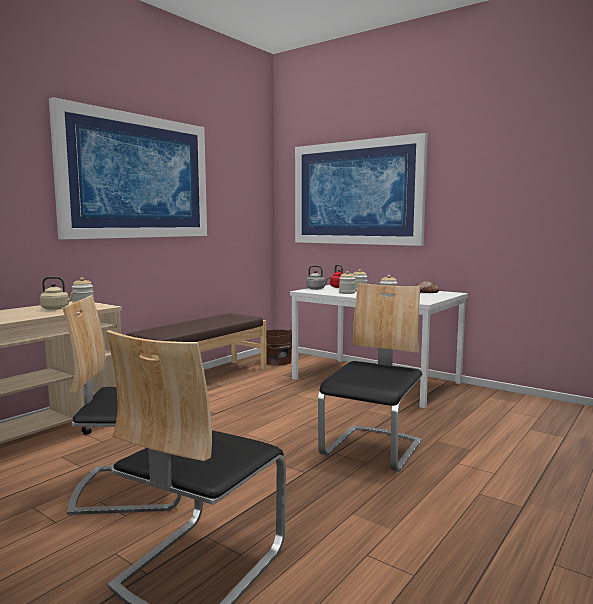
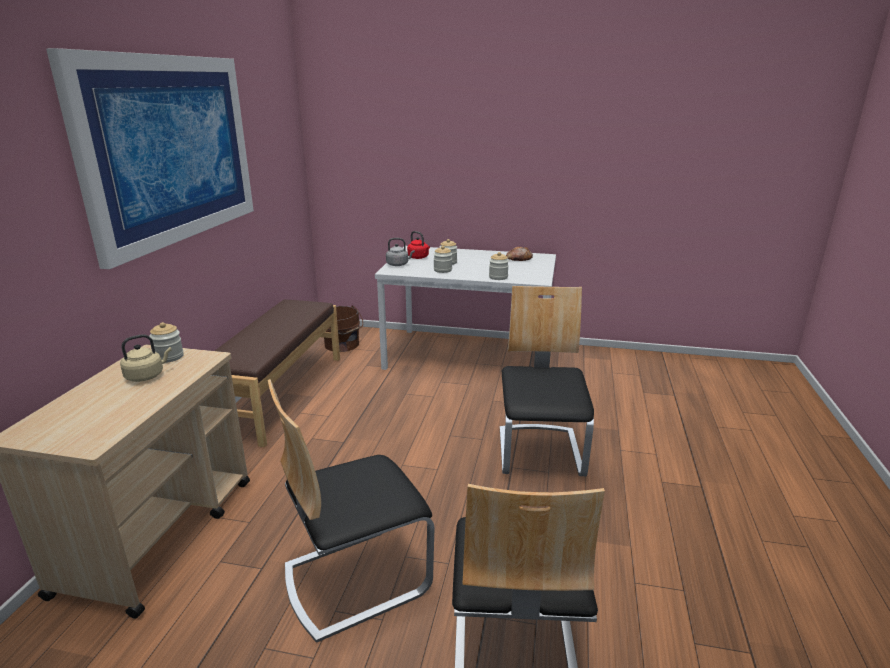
camera: 25 degrees left, 15 degrees up
(356, 193) = (423, 139): picture -> none

